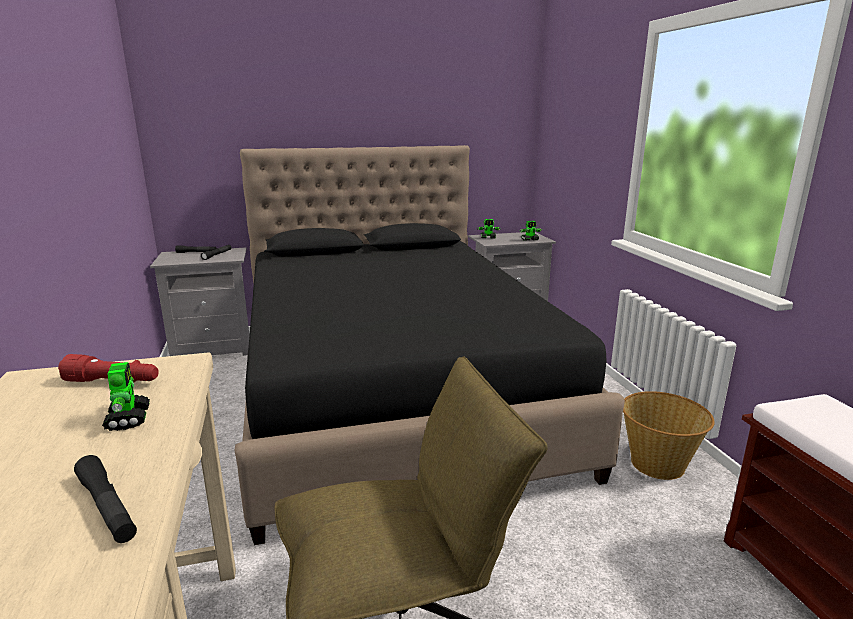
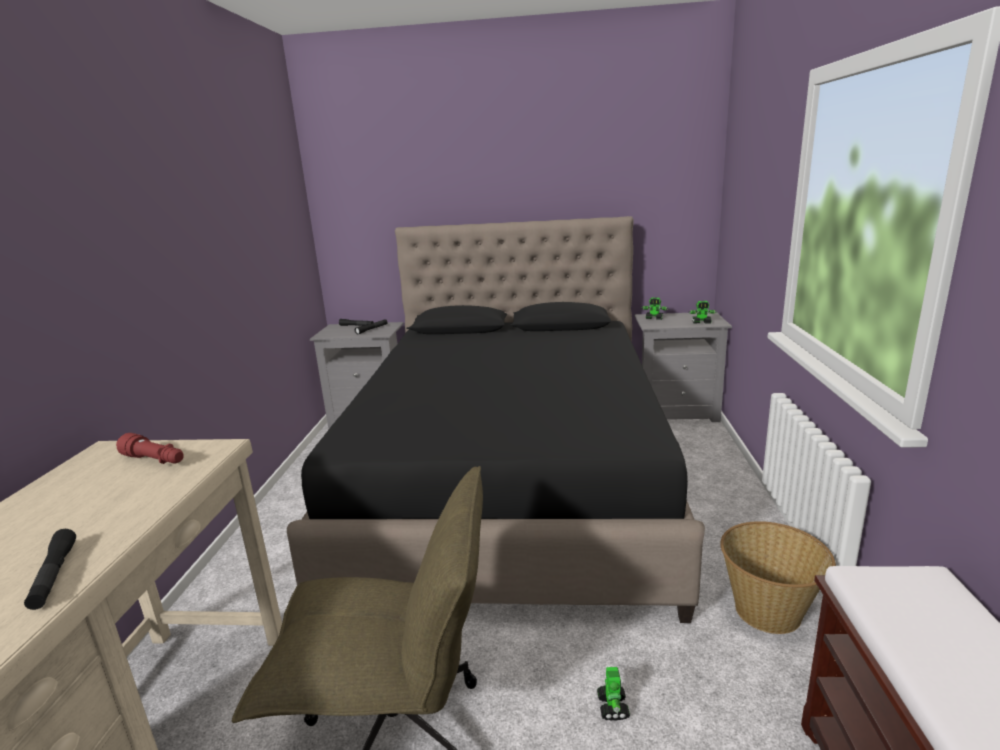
camera: 20 degrees right, 0 degrees up
(128, 418) = (135, 497): toy robot -> toy robot (612, 706)

